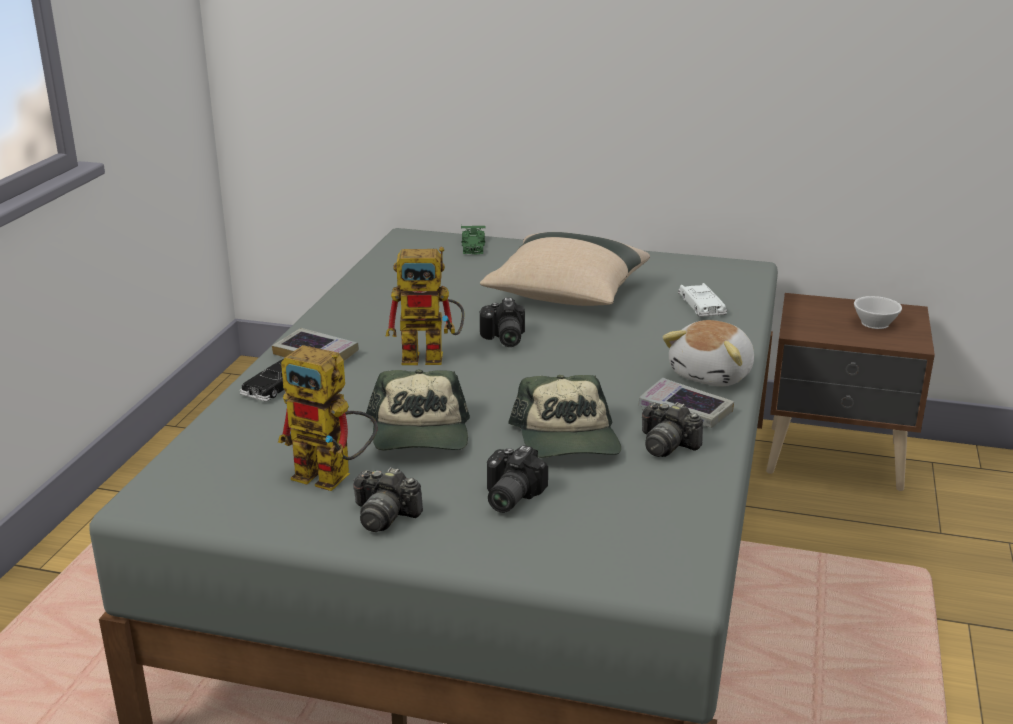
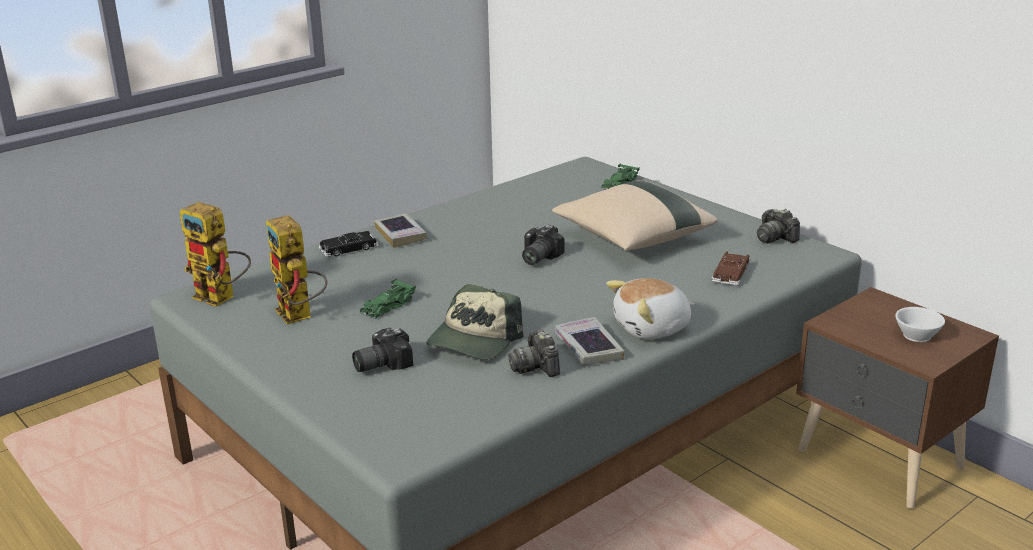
camera: 35 degrees right, 0 degrees up
(384, 516) = (294, 349): camera -> camera (775, 238)
(420, 434) = (387, 306): cap -> green toy car
(432, 356) = (471, 257): toy robot -> toy robot (222, 298)
(701, 305) = (731, 273): white toy car -> brown toy car

